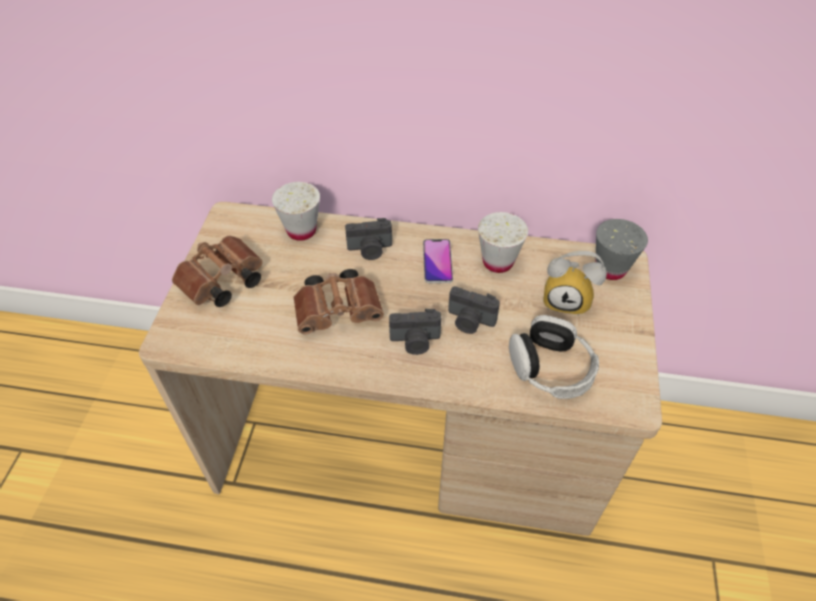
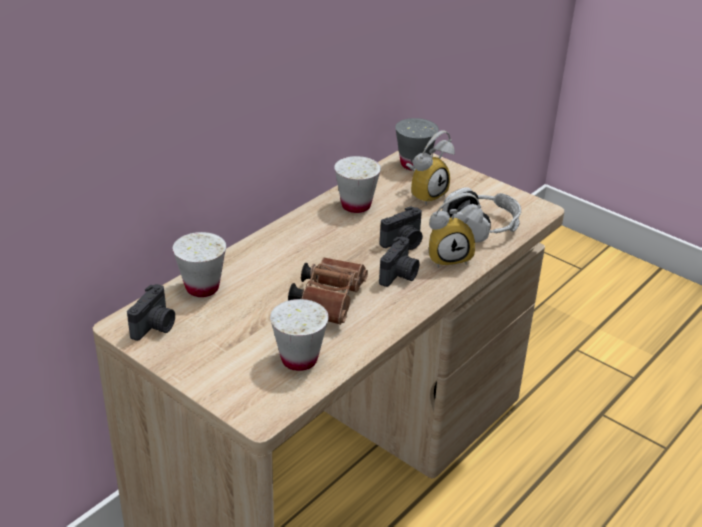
camera: 60 degrees left, 15 degrees down
(221, 284) = (219, 359): brown binoculars -> none
(249, 330) = (299, 359): none -> white cup
(370, 250) = (272, 259): camera -> camera (155, 326)
(437, 261) = (324, 232): phone -> none
(477, 365) = (449, 256): none -> alarm clock

